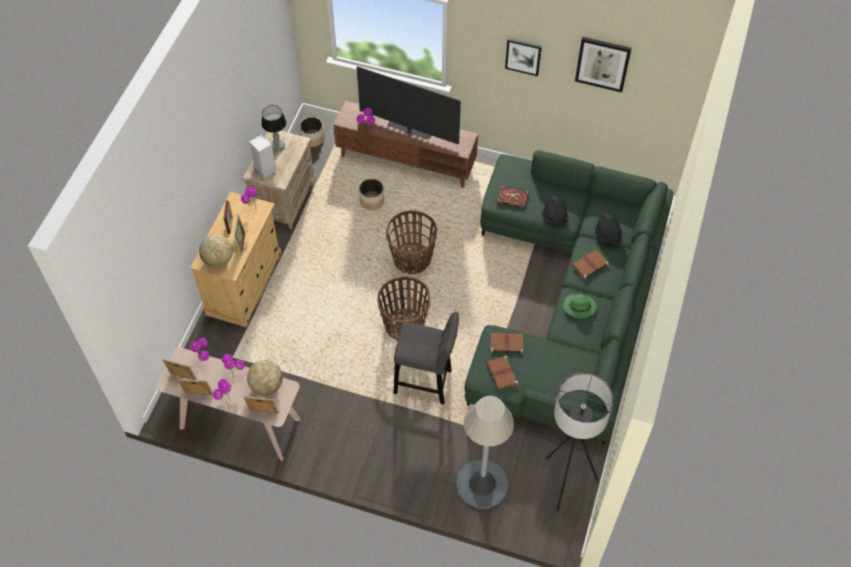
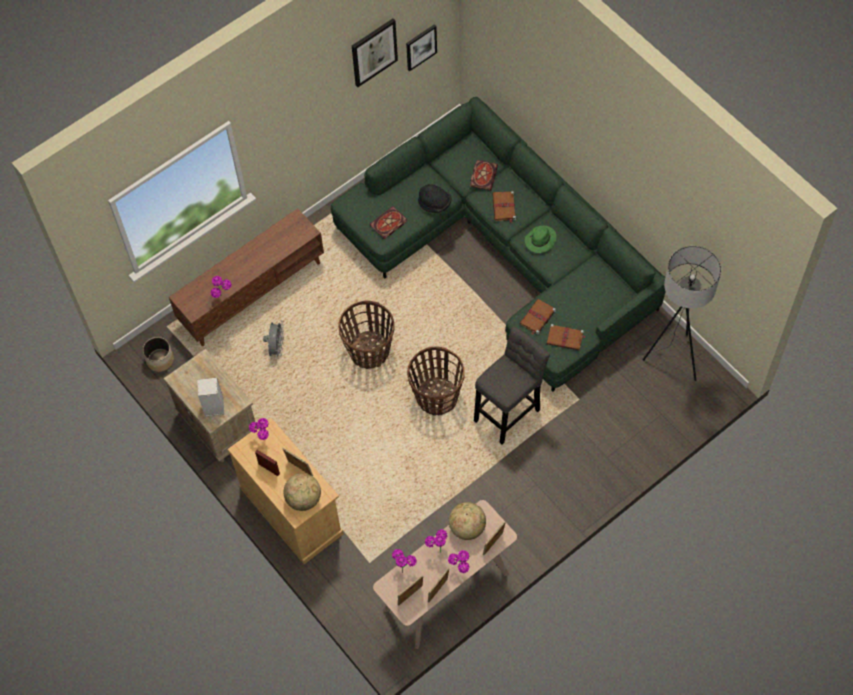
camera: 55 degrees left, 5 degrees up
(278, 146) = (193, 382): table lamp -> none
(372, 200) = (276, 348): planter -> grey fan
(409, 129) = (249, 261): television -> none
(482, 484) = (636, 423): grey floor lamp -> none
(523, 56) = (307, 107): picture -> picture (421, 47)
(607, 235) = (483, 175): black hat -> book

